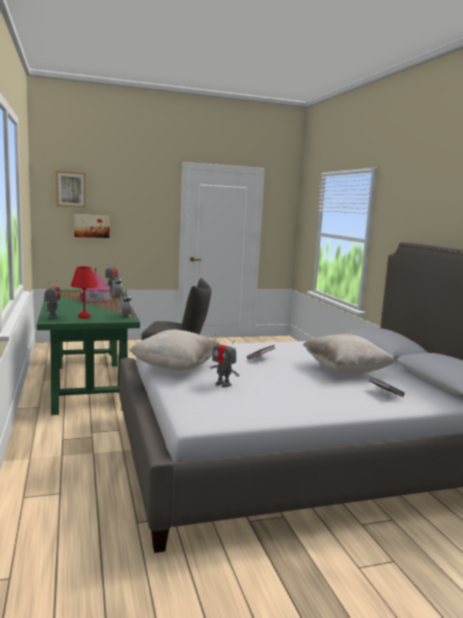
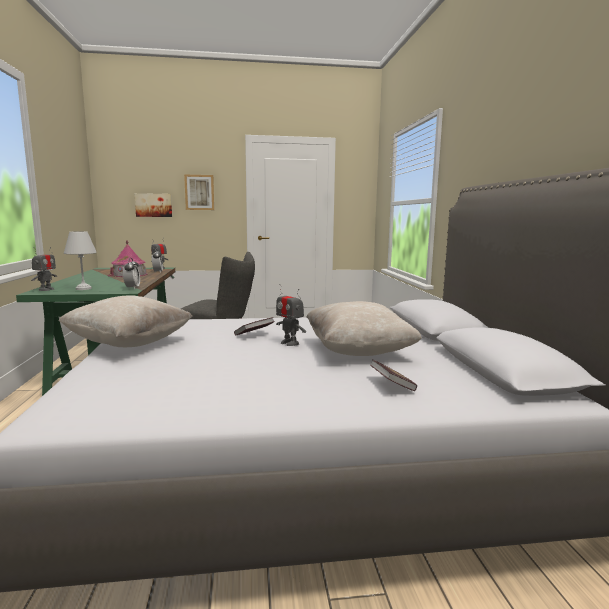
camera: 10 degrees right, 0 degrees up
(71, 189) = (130, 168): picture -> picture (199, 192)
(84, 316) = (83, 288): red table lamp -> white table lamp
(223, 384) = (161, 367): toy robot -> toy robot (289, 343)

